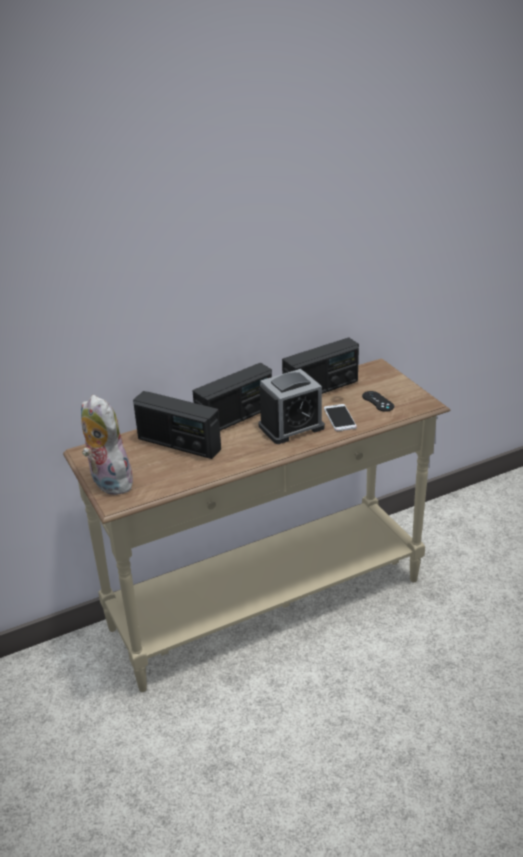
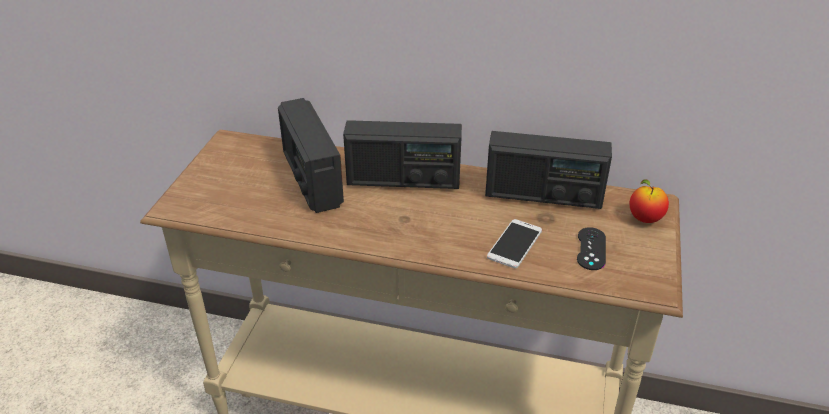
camera: 40 degrees right, 5 degrees up
(108, 482) = (198, 182): plush toy -> none
(291, 427) = (445, 223): alarm clock -> none
(383, 376) = (645, 219): none -> apple

